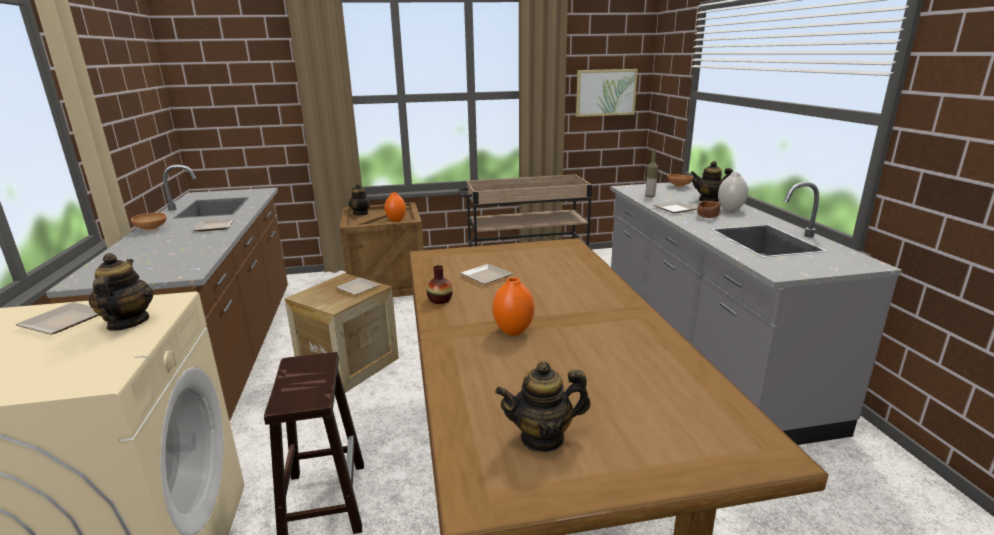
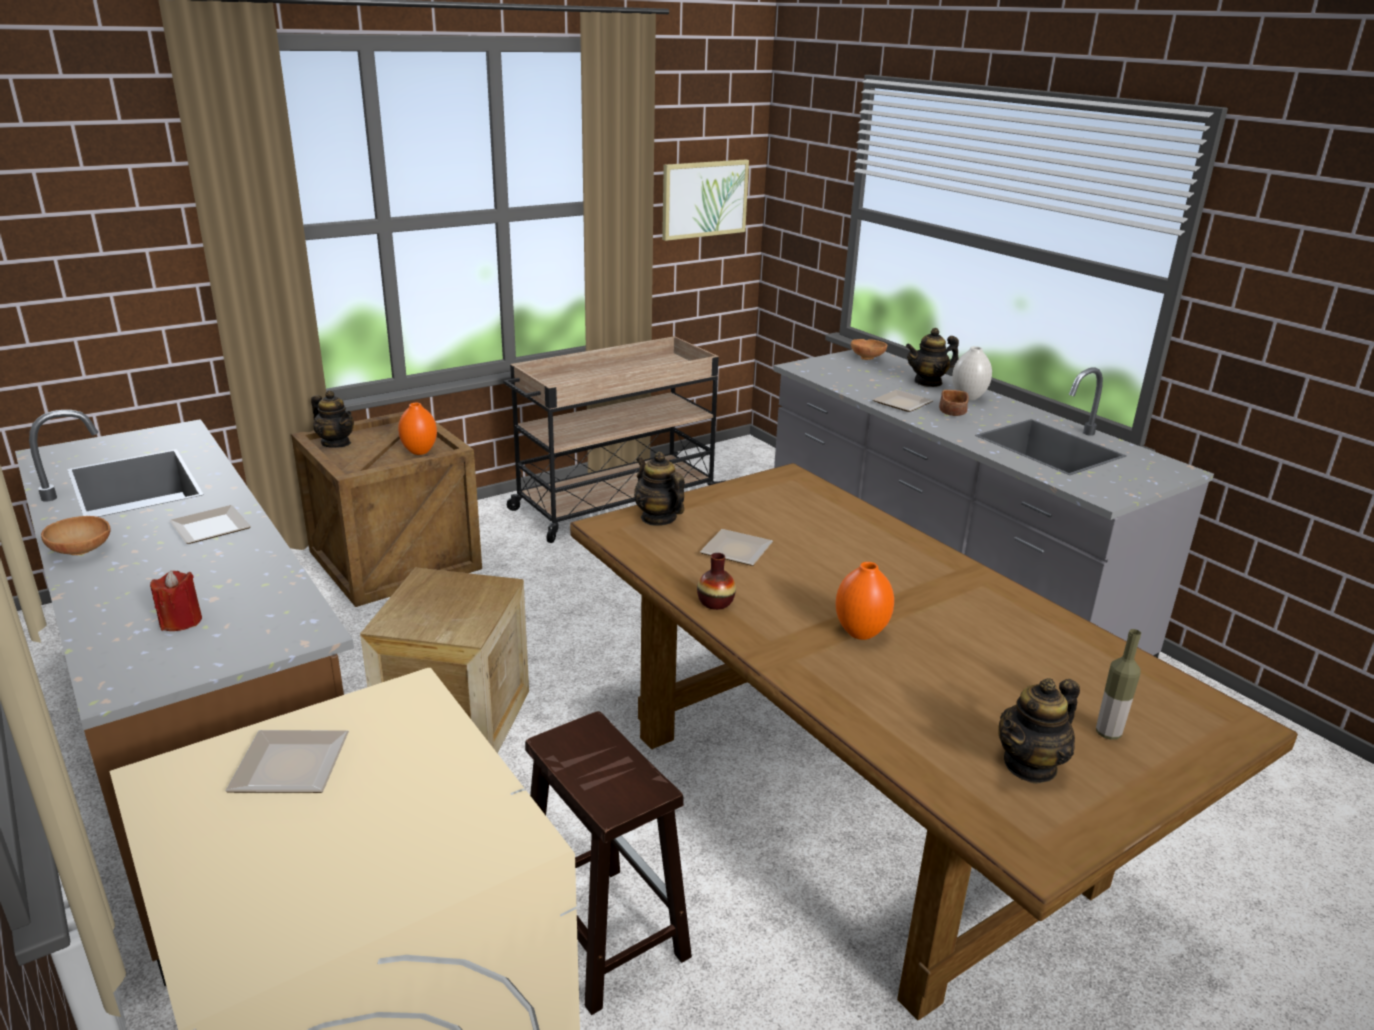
camera: 25 degrees left, 5 degrees up
(128, 323) = (407, 744): teapot -> teapot (658, 518)
(144, 260) = (181, 621): none -> red candle
(358, 289) = (473, 594): plate -> none
(650, 196) = (847, 381): bottle -> bottle (1108, 733)

